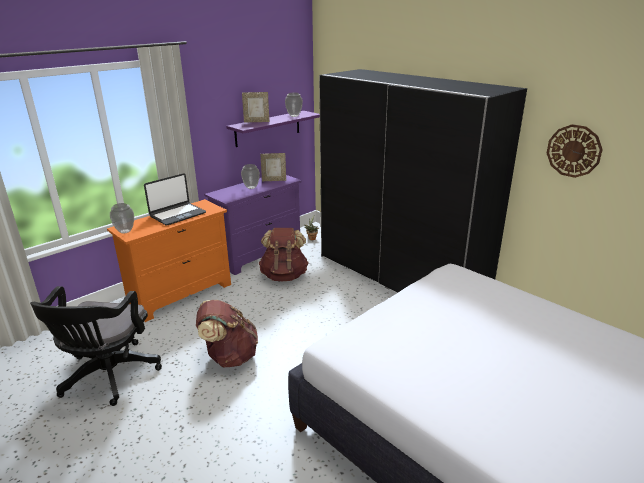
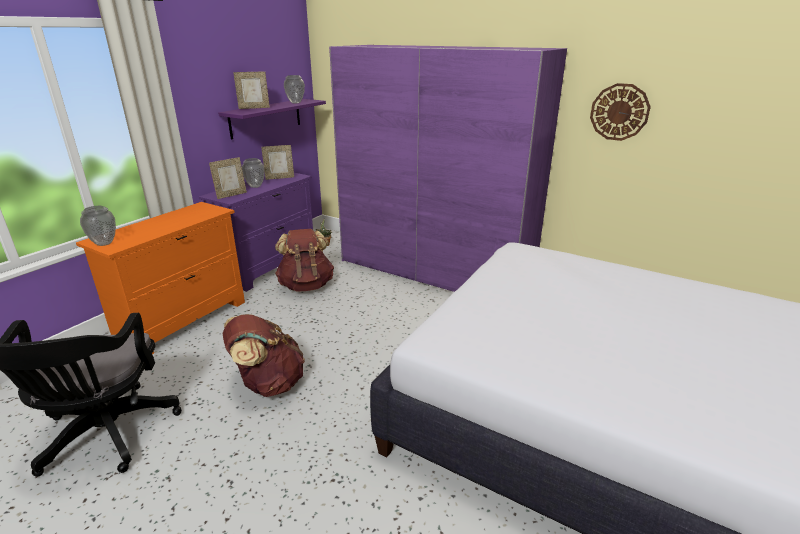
camera: 15 degrees left, 0 degrees up
(177, 214) = (171, 220): laptop -> none
(229, 195) = (231, 195): none -> picture frame
(400, 275) = (434, 271): black wardrobe -> purple wardrobe

